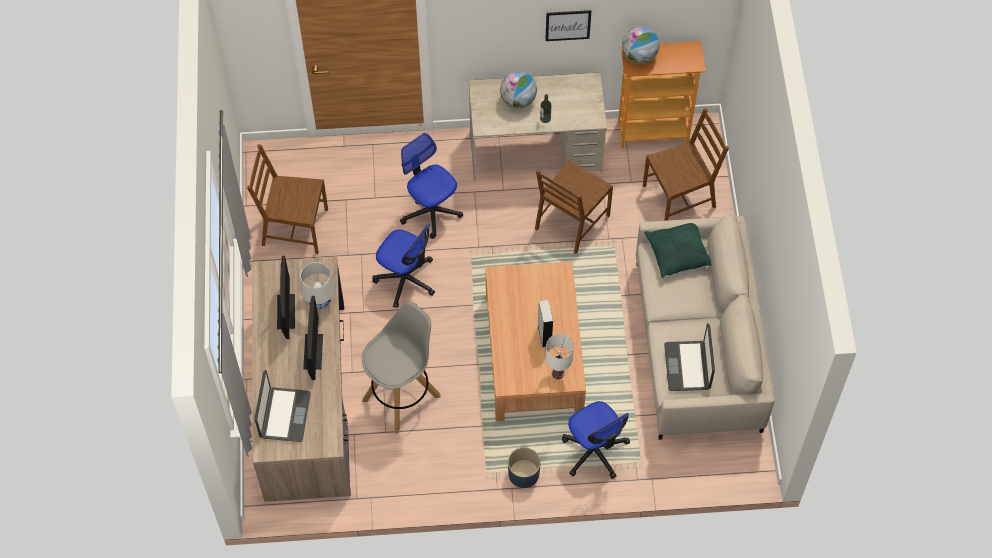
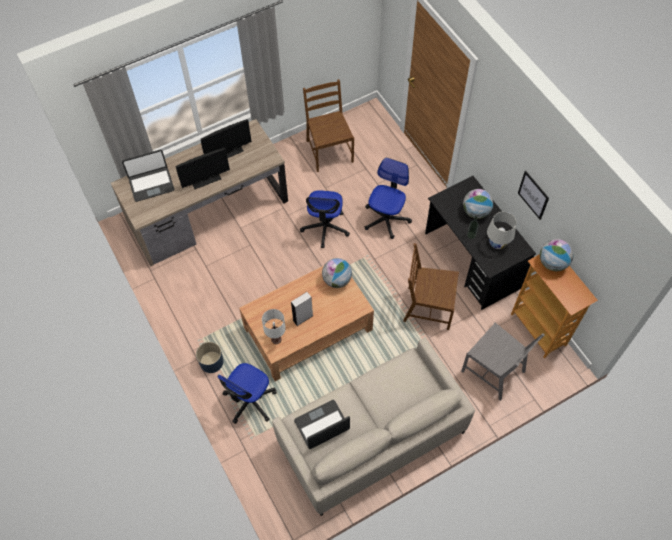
camera: 65 degrees right, 0 degrees up
(320, 300) = (246, 166): white table lamp -> white table lamp (497, 243)
(402, 397) = (235, 264): grey stool -> none
(514, 281) = (337, 280): none -> globe
(536, 152) = (472, 261): beige desk -> black desk
(678, 253) = (418, 378): green pillow -> none
(679, 196) = (494, 371): brown chair -> grey chair

